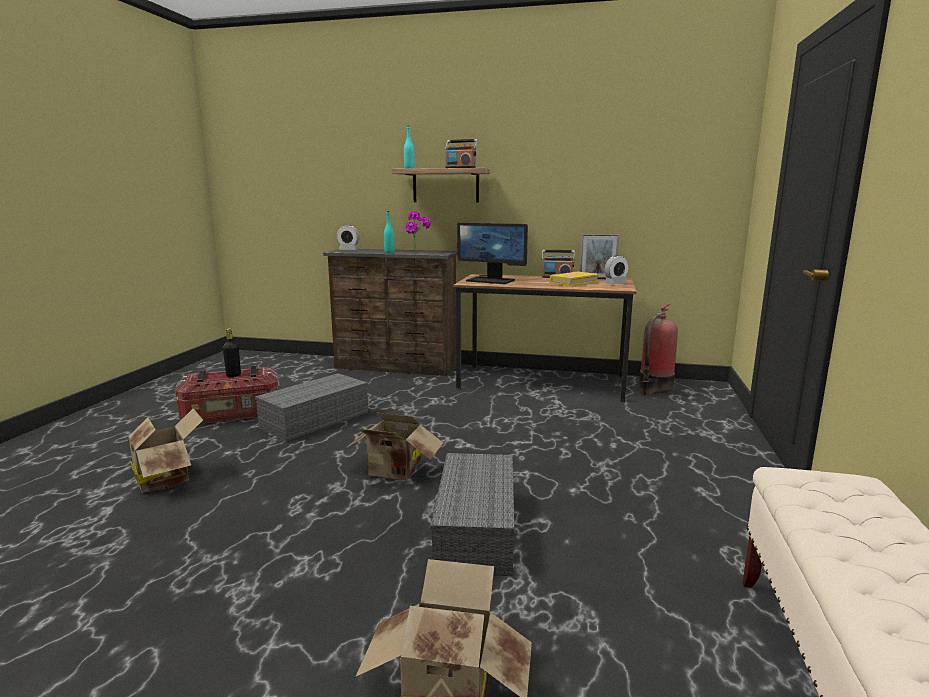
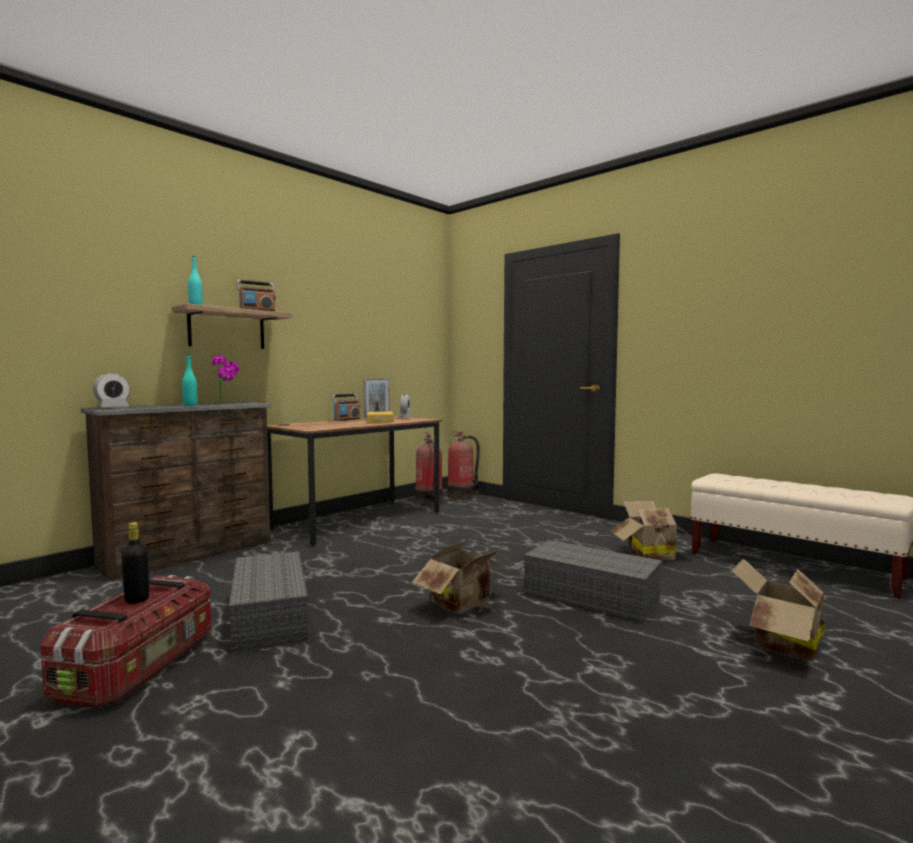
camera: 60 degrees left, 10 degrees down
(167, 478) = (303, 739): cardboard box -> cardboard box (648, 555)
(491, 280) = (317, 426): monitor -> none
(707, 395) = (462, 496): none -> fire extinguisher

